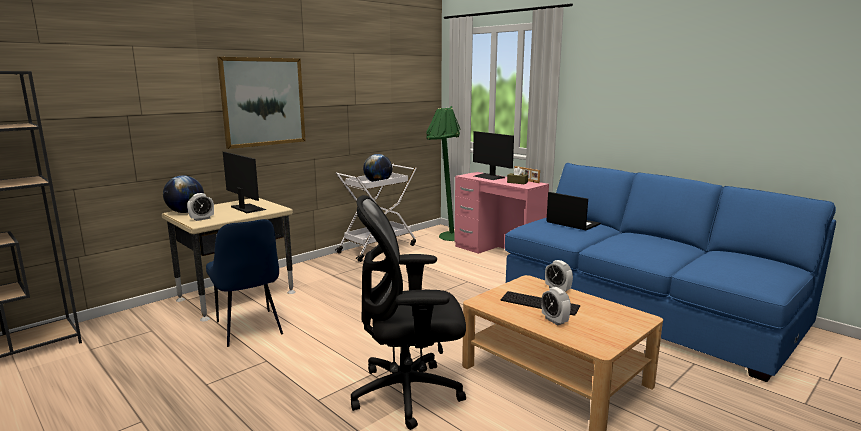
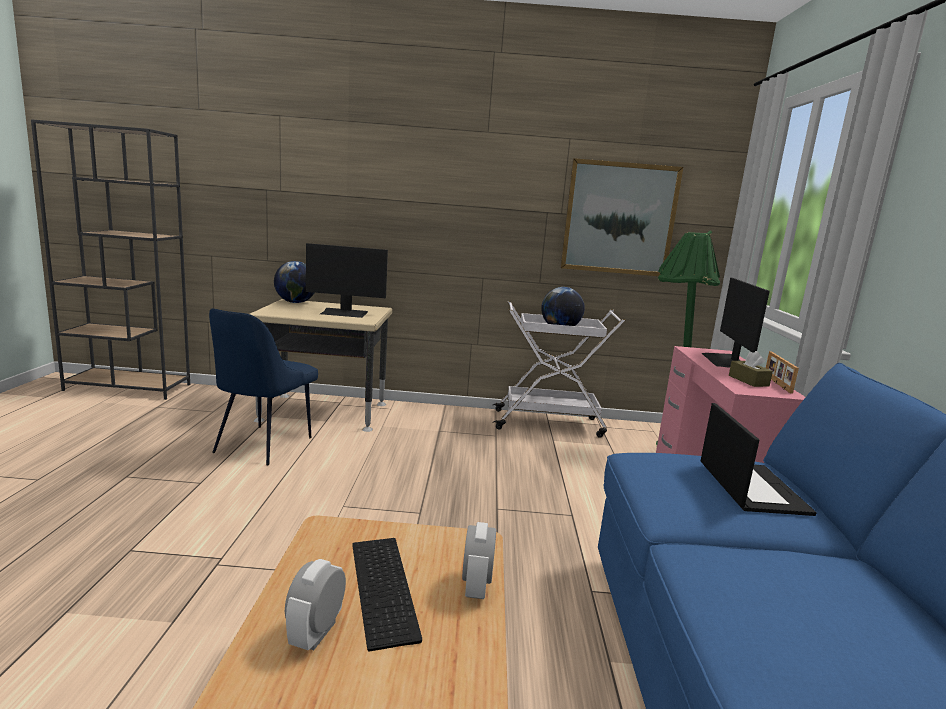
camera: 45 degrees right, 0 degrees up
(202, 219) = (282, 310): alarm clock -> none
(247, 208) = (344, 313): monitor -> monitor turned 90 degrees clockwise
(263, 102) = (419, 193): picture -> picture (619, 218)
(413, 391) = (198, 610): black office chair -> none

